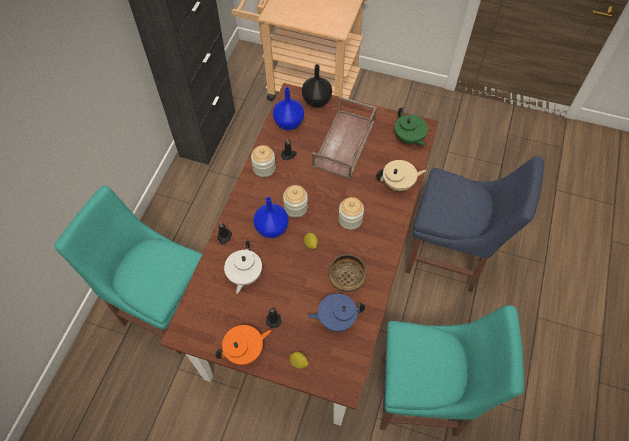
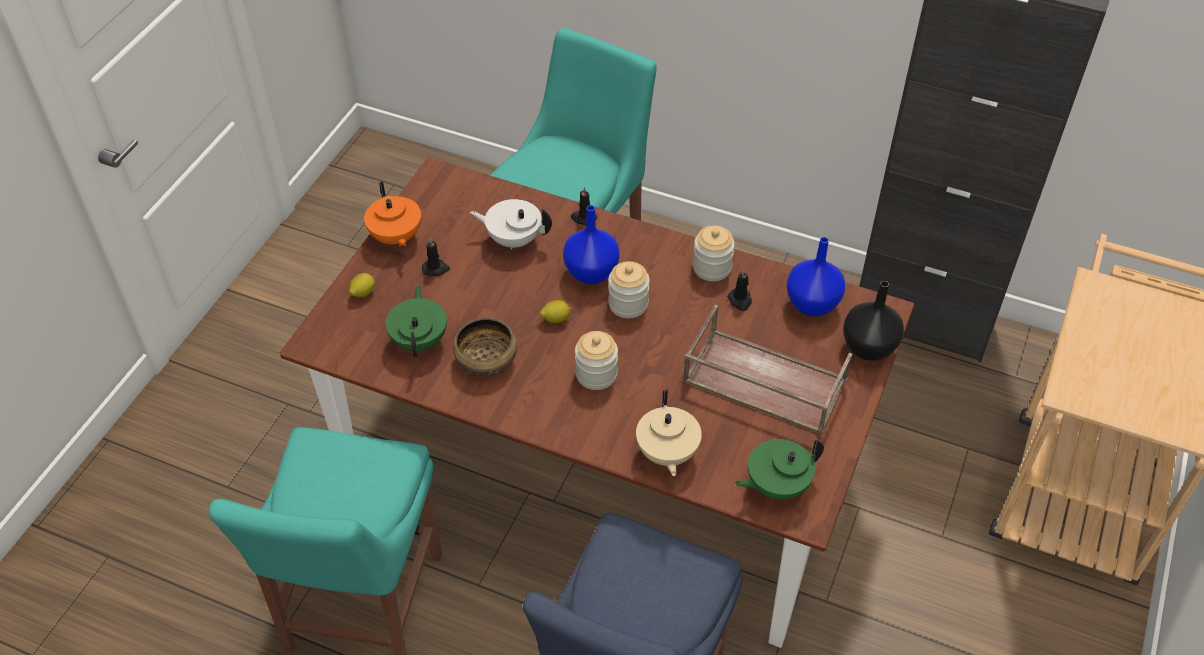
camera: 95 degrees right, 10 degrees down
(336, 319) = (420, 340): blue teapot -> green teapot

